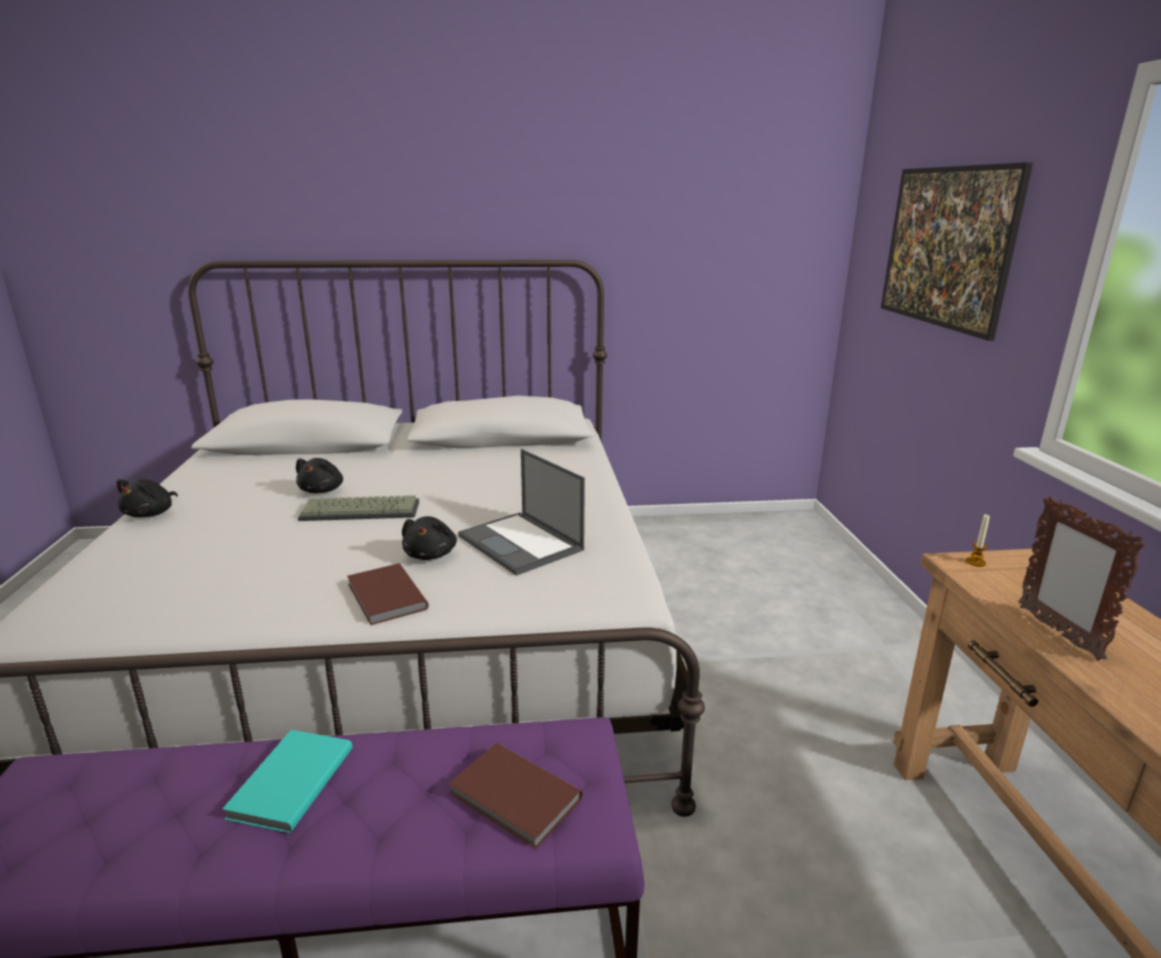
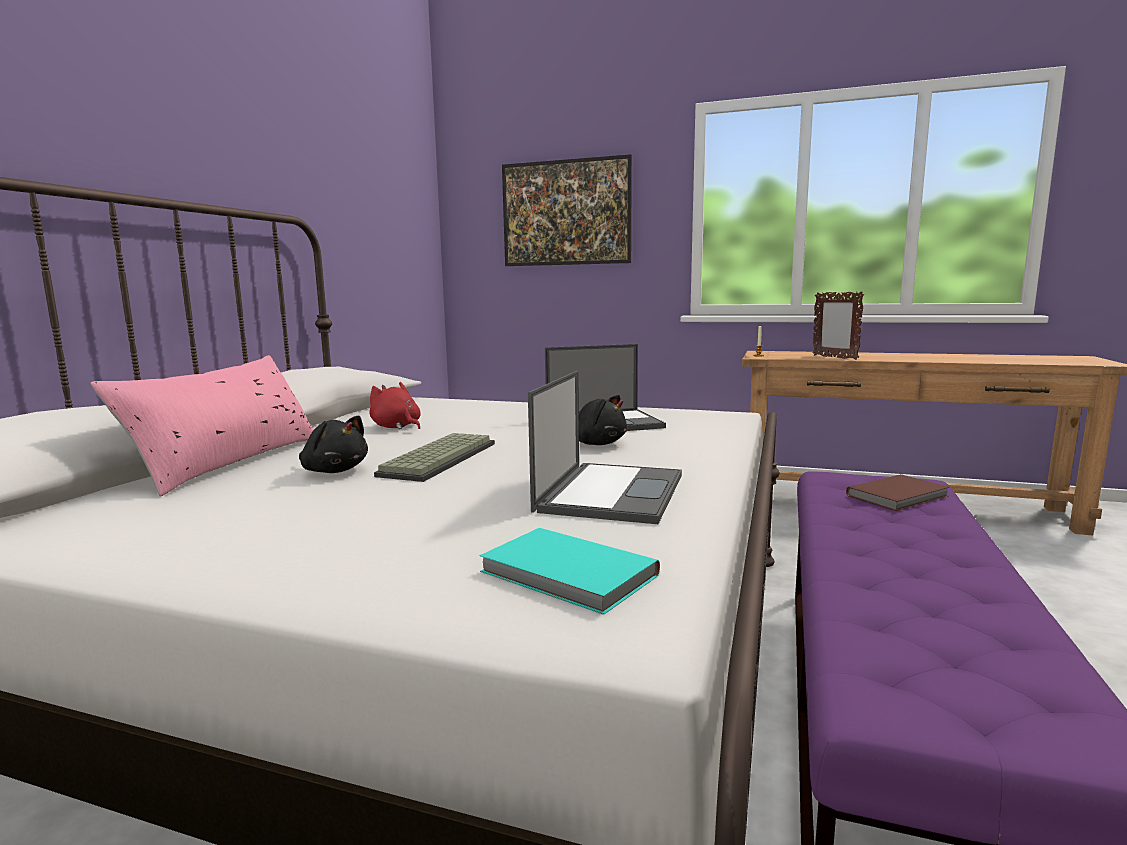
camera: 65 degrees left, 10 degrees down
(151, 514) = (207, 564): black plush toy -> none
(273, 587) = (611, 492): none -> laptop
(288, 783) = (888, 559): turquoise book -> turquoise book (568, 575)
(339, 460) = (229, 462): none -> pink pillow
(385, 597) = (674, 458): brown book -> none
(458, 473) = (397, 427): none -> red plush toy
(1057, 632) = (834, 357): picture frame -> picture frame turned 45 degrees clockwise

